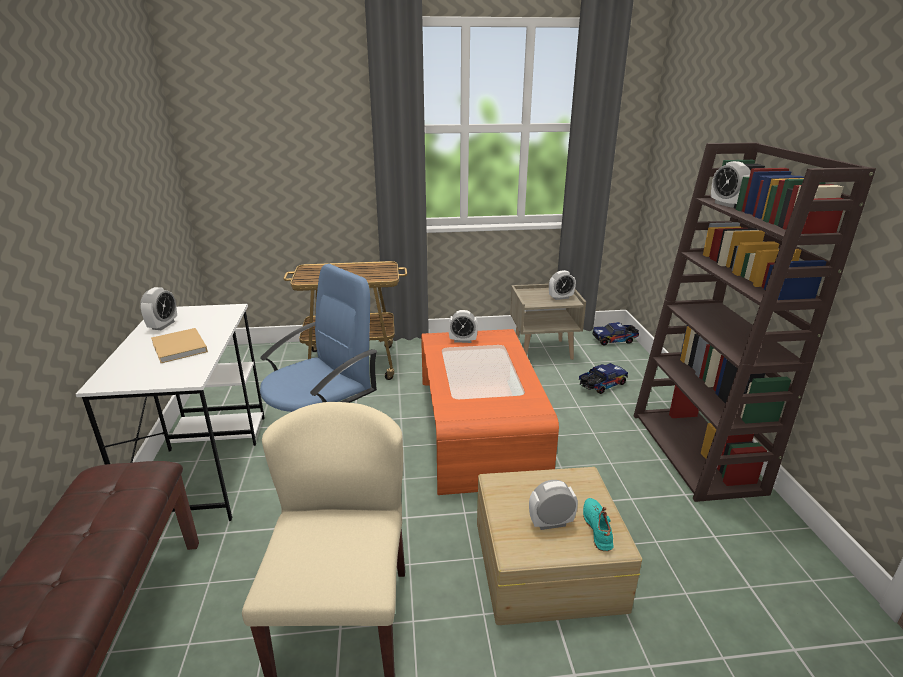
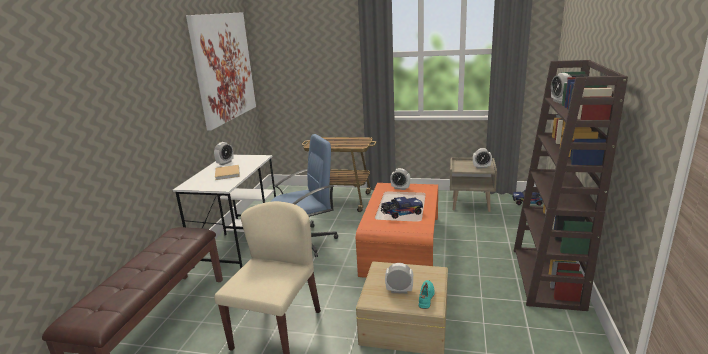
camera: 20 degrees right, 5 degrees down
(131, 146) = (223, 67): none -> picture
(601, 385) = (501, 229): toy truck -> toy truck (401, 213)

